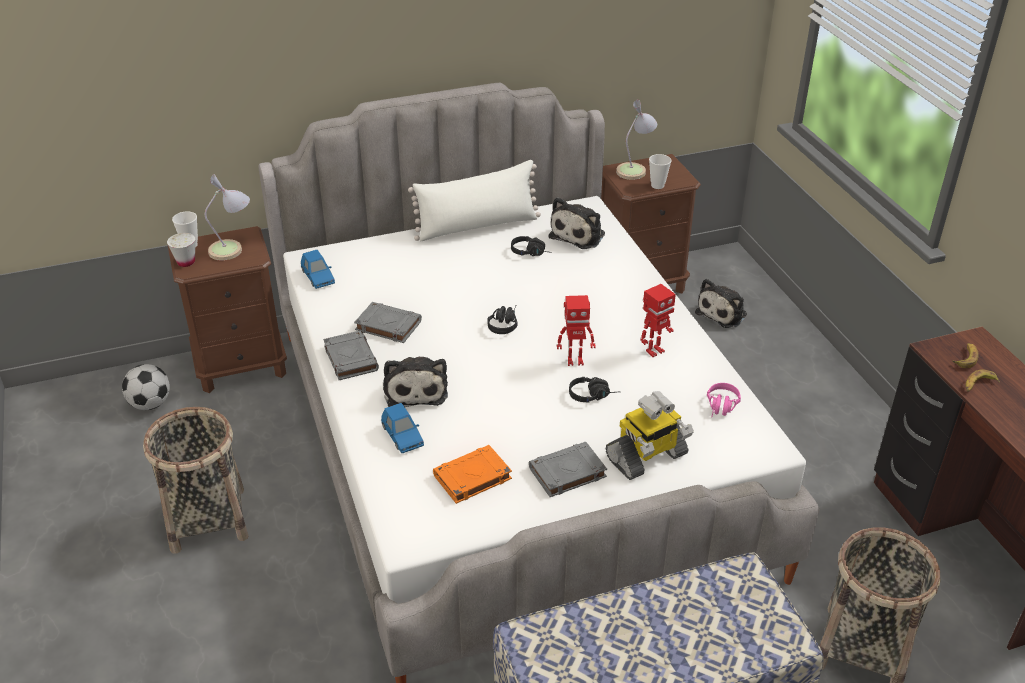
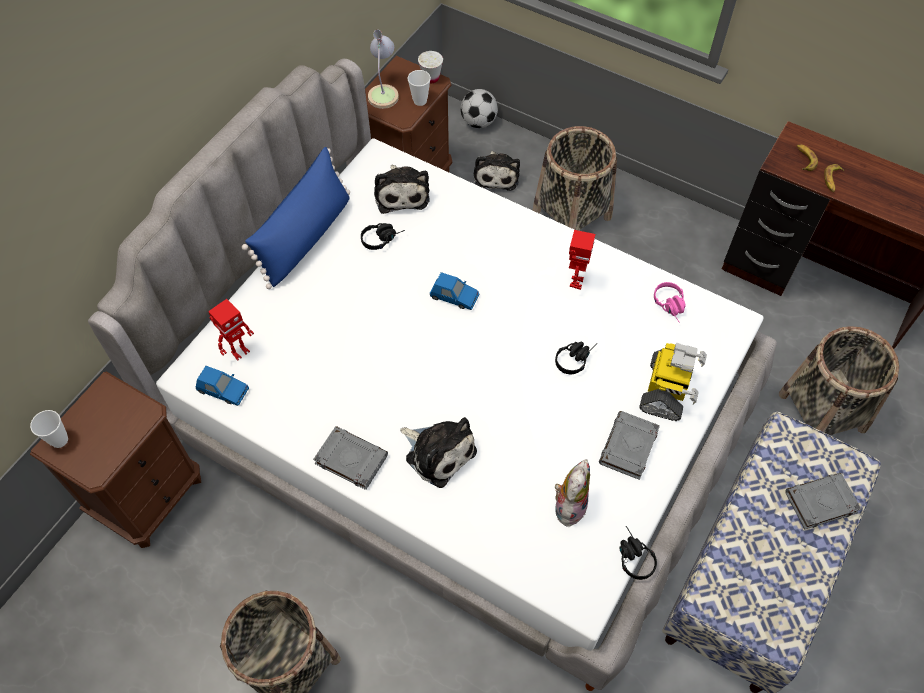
camera: 40 degrees left, 20 degrees up
(150, 404) = (105, 598): football -> football (478, 122)
(186, 262) = (80, 464): white cup -> white cup (431, 78)
(233, 249) = (111, 416): table lamp -> none
(387, 326) = (344, 401): grey book -> grey book (820, 503)
(402, 436) = (477, 507): blue toy car -> blue toy car (454, 296)
(472, 478) = (568, 505): orange book -> plush toy
(477, 226) = (306, 237): white pillow -> blue pillow
(504, 323) = (437, 332): black headphones -> black headphones (632, 556)
(575, 361) = (529, 333): toy robot -> toy robot (239, 351)
(763, 370) = (571, 214): none -> basket

